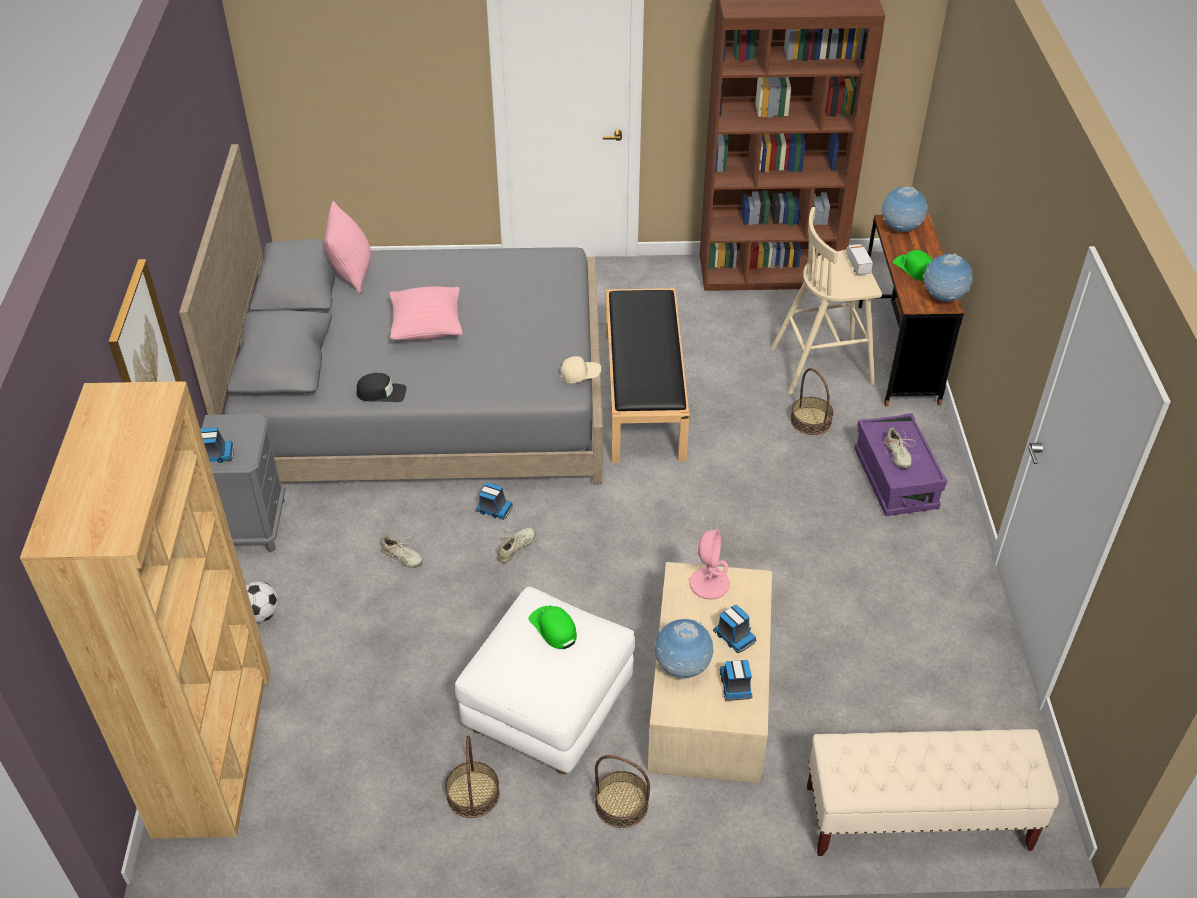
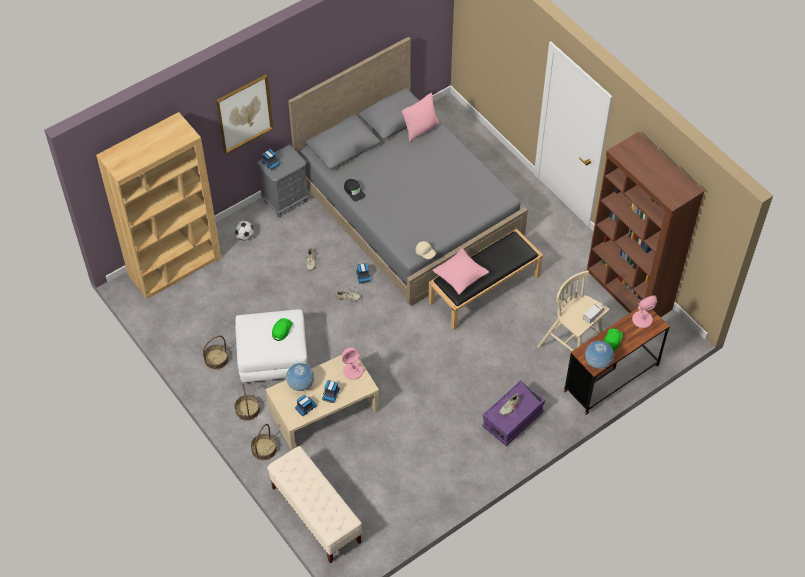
camera: 55 degrees right, 10 degrees up
(427, 328) = (407, 180): pink pillow -> pink pillow (460, 278)
(810, 421) = (525, 365): basket -> basket (264, 449)
(900, 229) = (642, 319): globe -> pink table lamp

